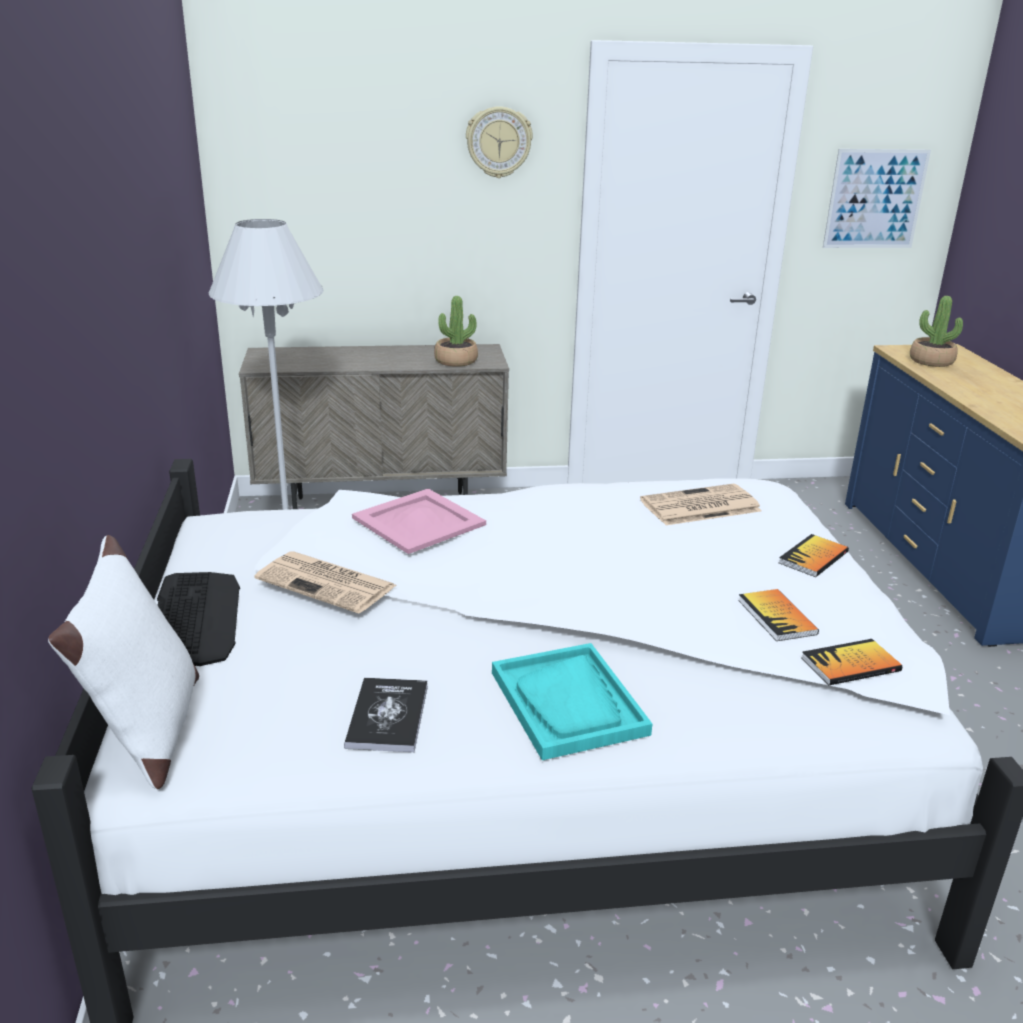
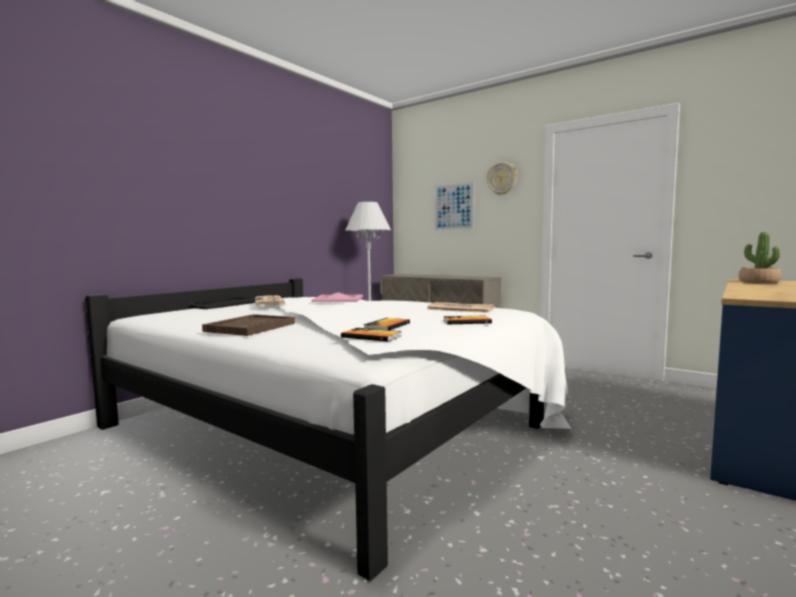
camera: 45 degrees right, 20 degrees down
(149, 733) = (153, 313): white pillow -> none
(387, 716) = (201, 320): book -> none
(456, 361) = (466, 278): potted plant -> none
(568, 703) = (250, 327): turquoise tray -> brown tray
(875, 199) = (744, 188): picture -> picture (453, 206)

